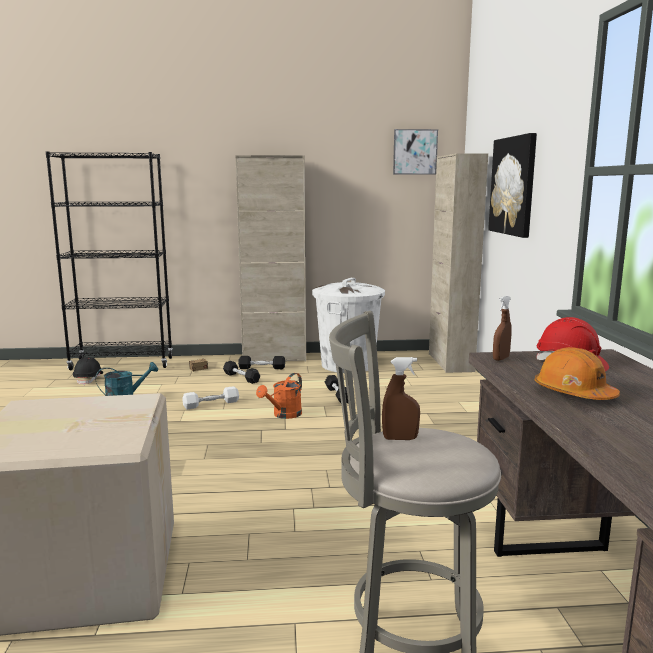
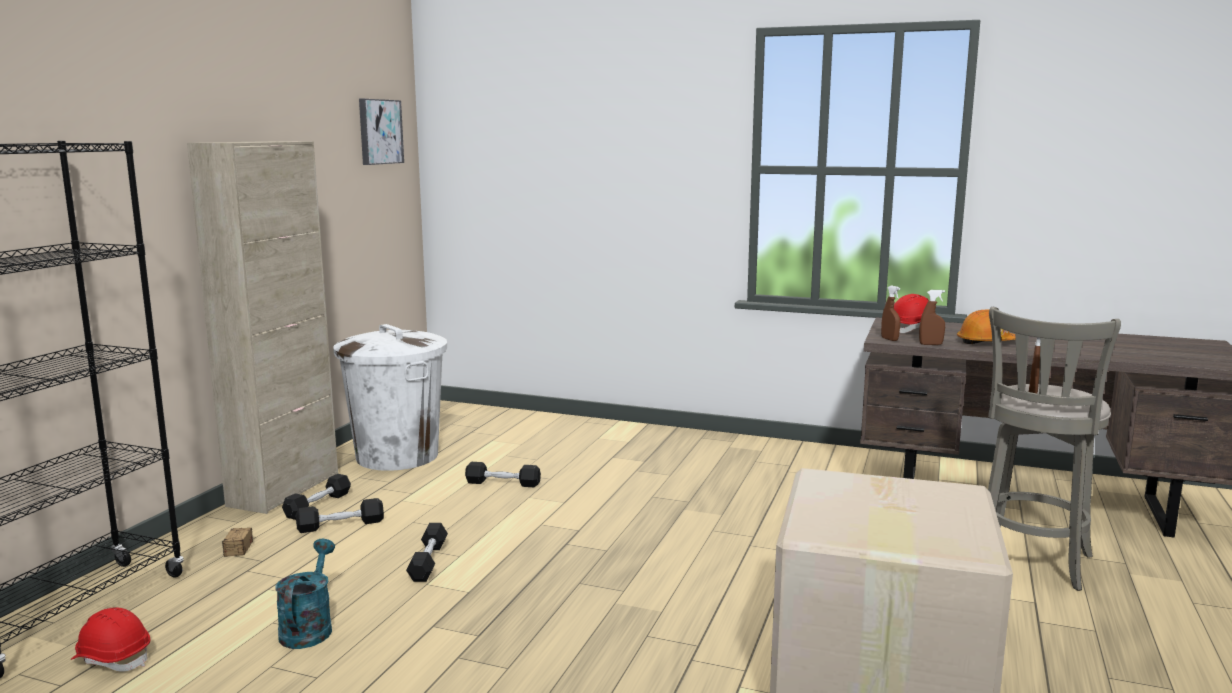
camera: 65 degrees left, 0 degrees up
(89, 379) = (112, 658): black hard hat -> red hard hat
(211, 404) = (428, 561): white dumbbell -> black dumbbell
(284, 415) = (532, 523): orange watering can -> none
(450, 362) = (475, 411): beige cabinet -> none
(508, 373) = (931, 344): none -> brown spray bottle
(513, 186) = (591, 180): picture -> none

